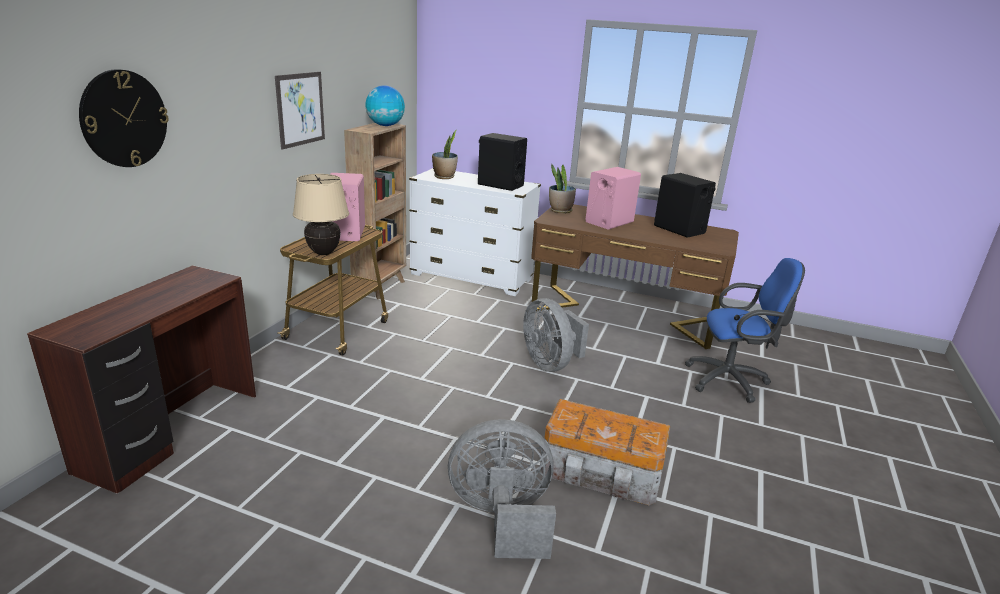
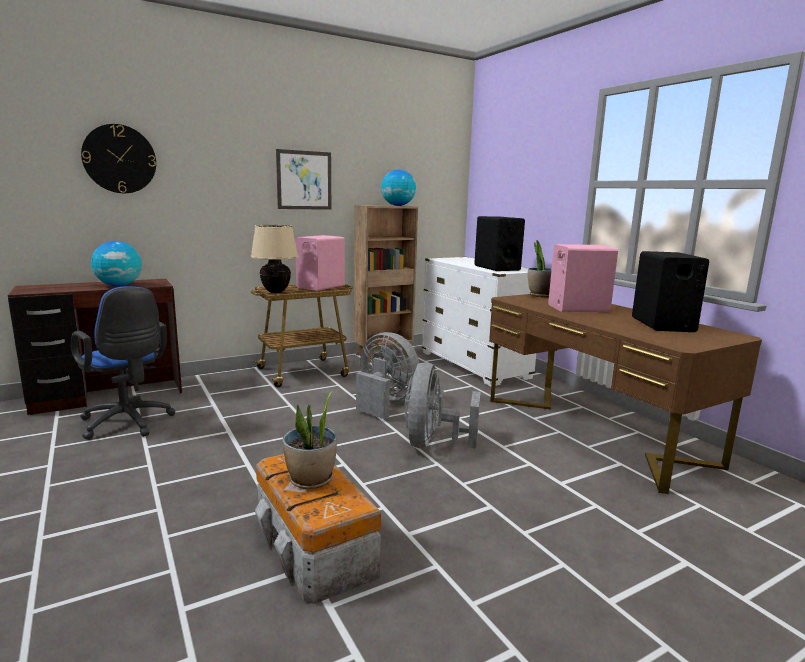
camera: 40 degrees right, 10 degrees down
(178, 293) = (119, 286): none -> globe
(444, 177) = (457, 260): potted plant -> potted plant (311, 480)
(502, 517) = (167, 535): grey fan -> grey fan (384, 402)
(731, 381) = (643, 536): blue office chair -> blue office chair (128, 424)

